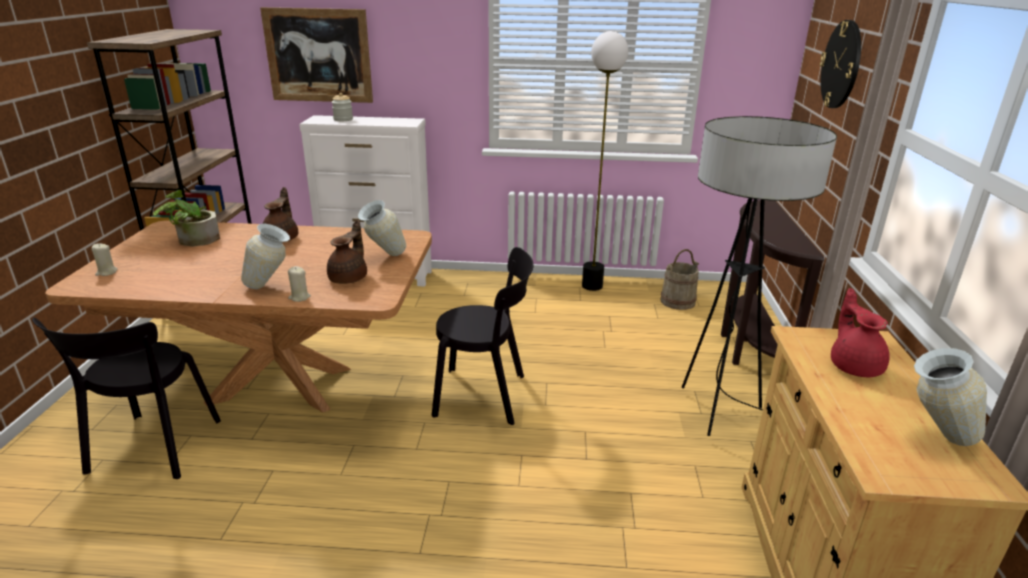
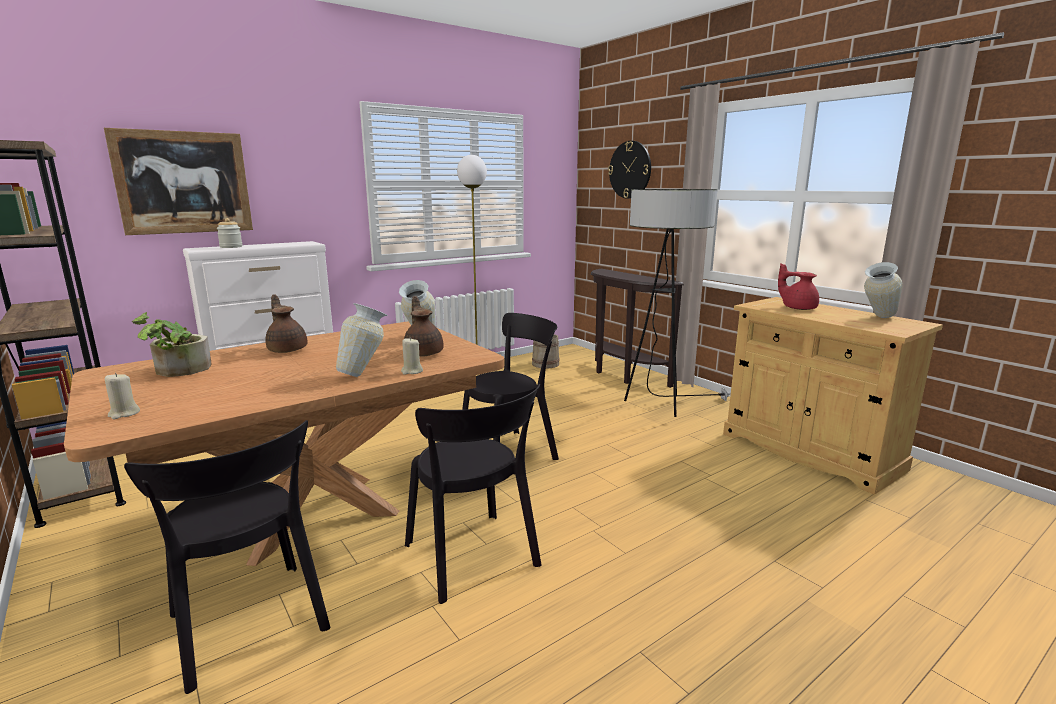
camera: 40 degrees left, 10 degrees down
(315, 482) = (473, 559): none -> black chair

